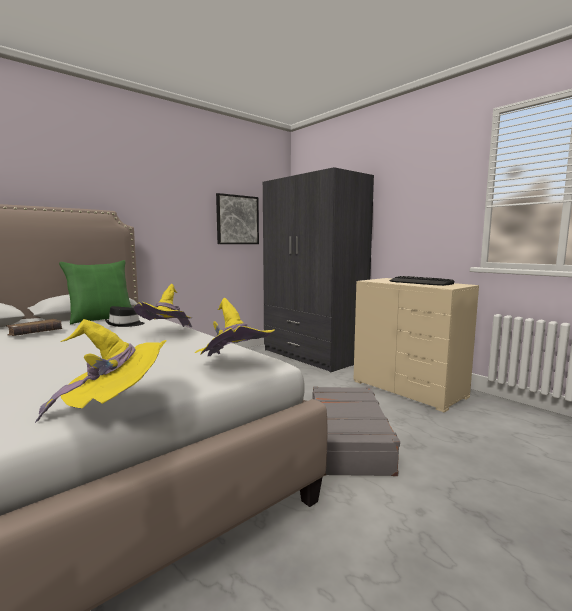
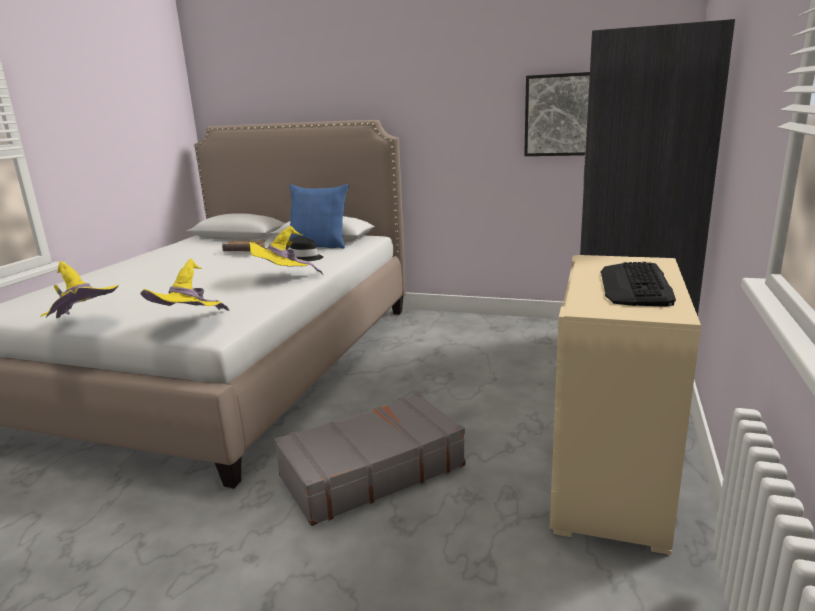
camera: 60 degrees right, 10 degrees up
(101, 318) = (319, 245): green pillow -> blue pillow

